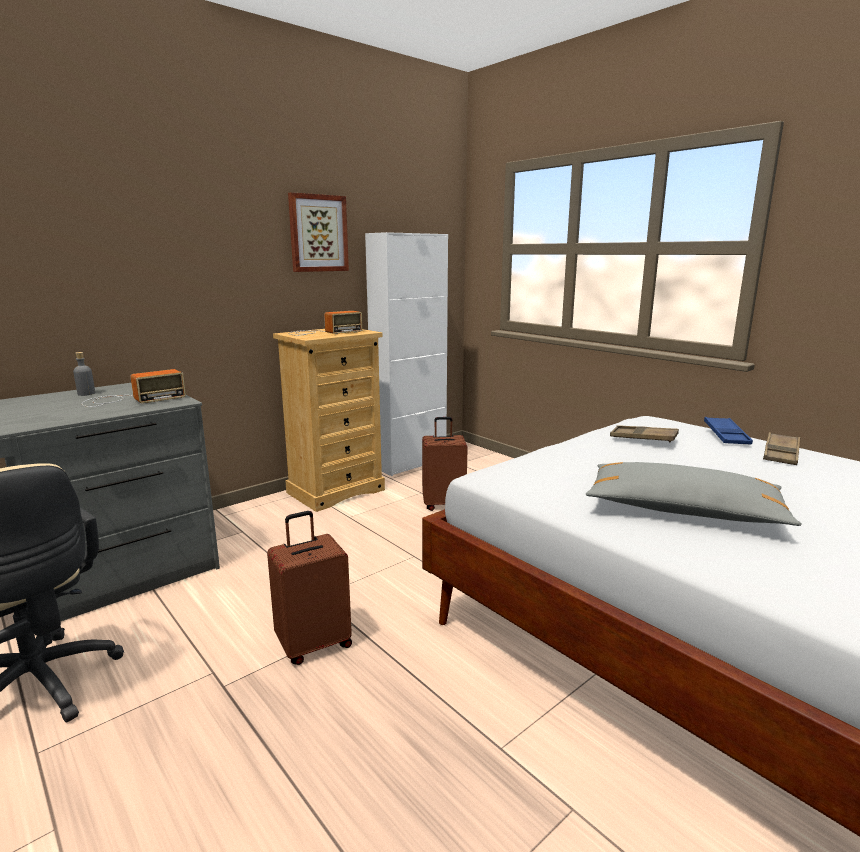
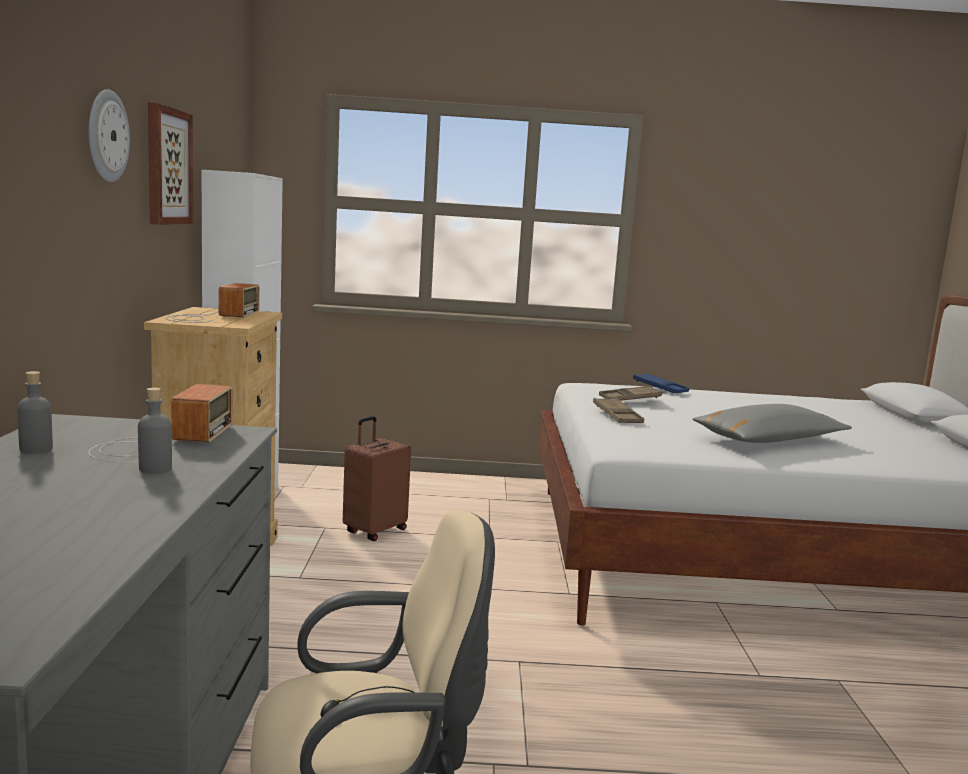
camera: 50 degrees left, 5 degrees down
(78, 411) = (155, 469): none -> grey bottle
(231, 218) = (106, 136): none -> wall clock
(314, 644) = (524, 692): brown suitcase -> none
(781, 453) = (712, 395): brown tray -> brown tray (617, 415)

